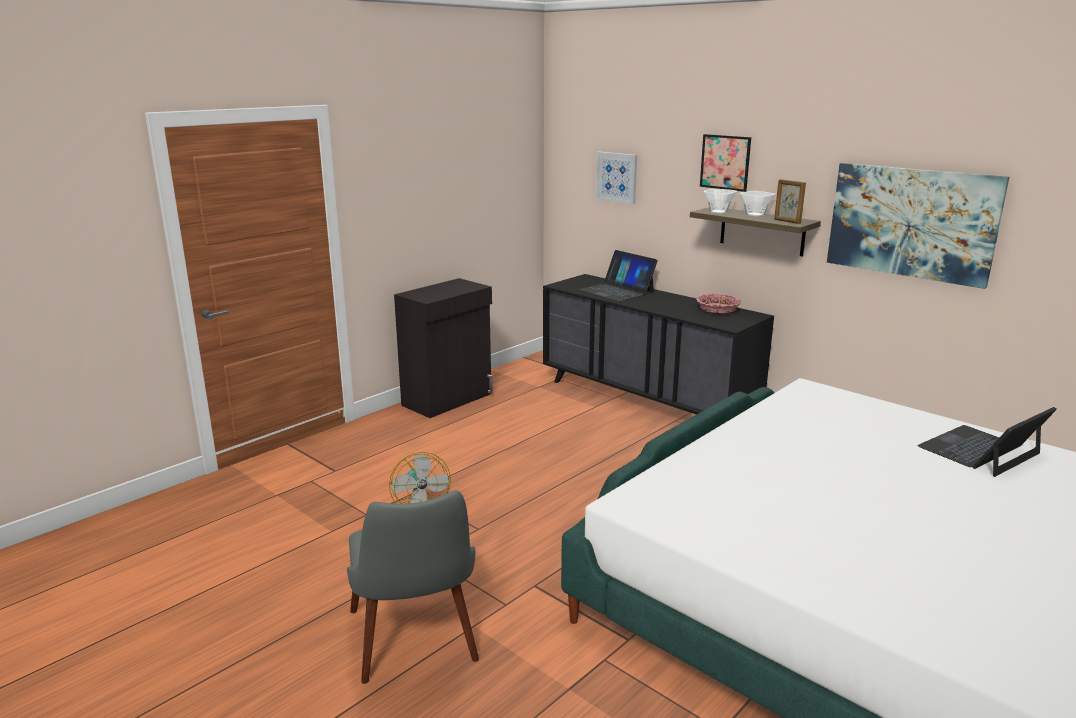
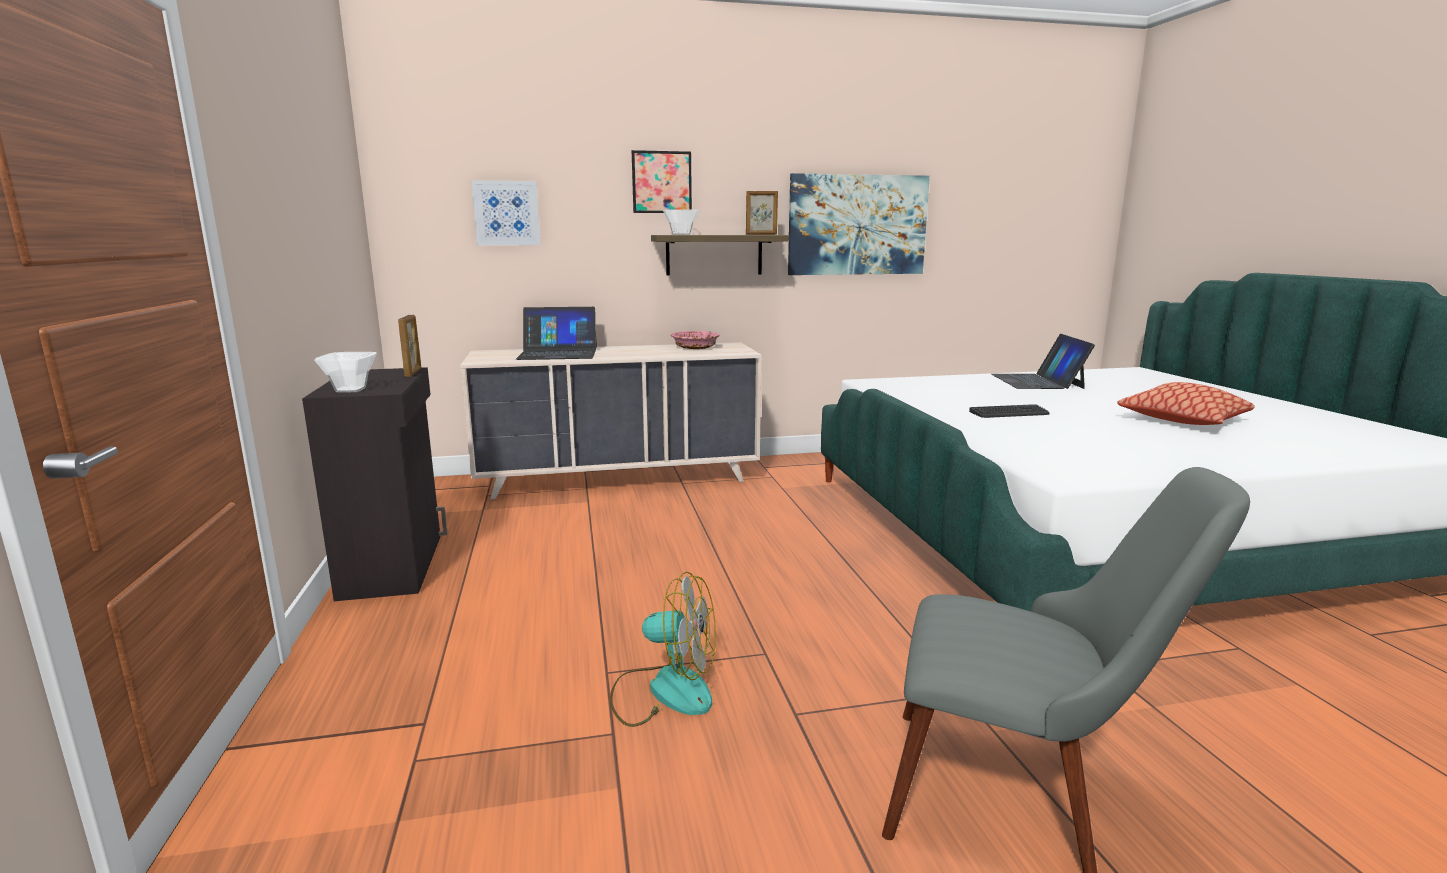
camera: 55 degrees left, 5 degrees down
(472, 289) = (413, 373): none -> picture frame
(646, 400) = (619, 479): black dresser -> beige dresser
(756, 215) = (717, 234): bowl -> bowl (352, 389)
(800, 458) = (1009, 413): none -> keyboard
(933, 540) = (1183, 420): none -> pillow

